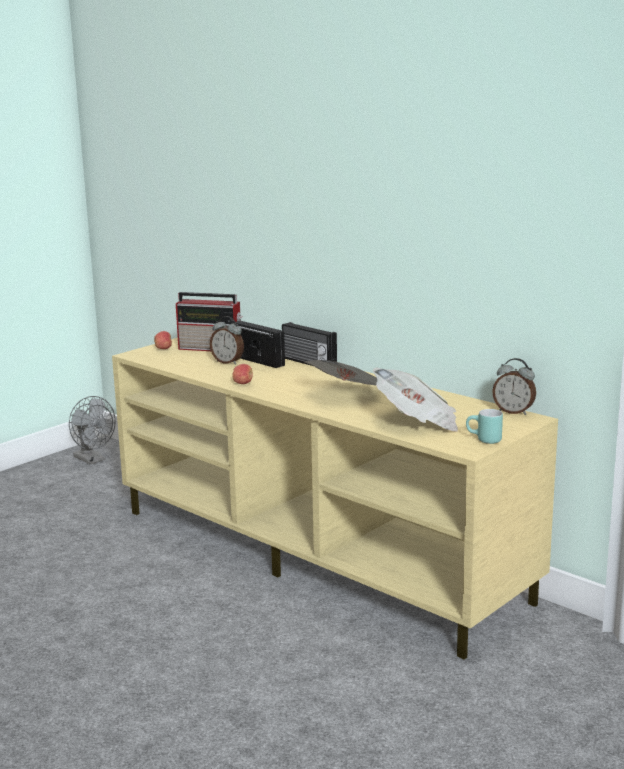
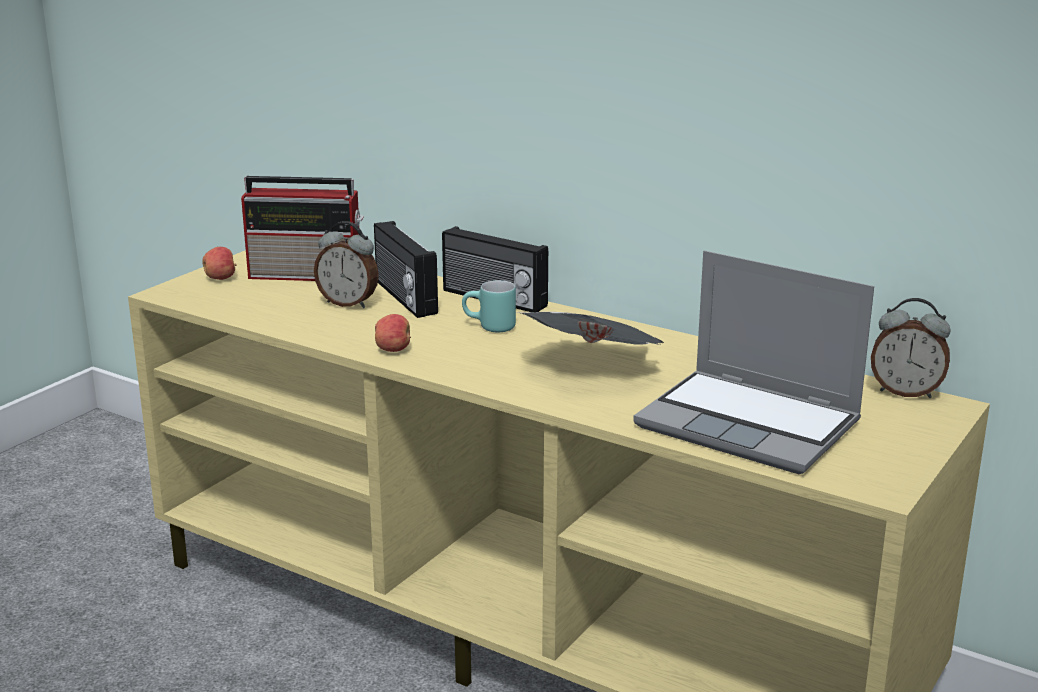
camera: 10 degrees left, 5 degrees up
(92, 460) = (83, 458): grey fan -> none
(259, 360) = (403, 297): radio -> radio turned 150 degrees counterclockwise
(417, 422) = (751, 424): newspaper -> laptop
(483, 440) = (893, 462): turquoise mug -> turquoise mug (489, 328)

